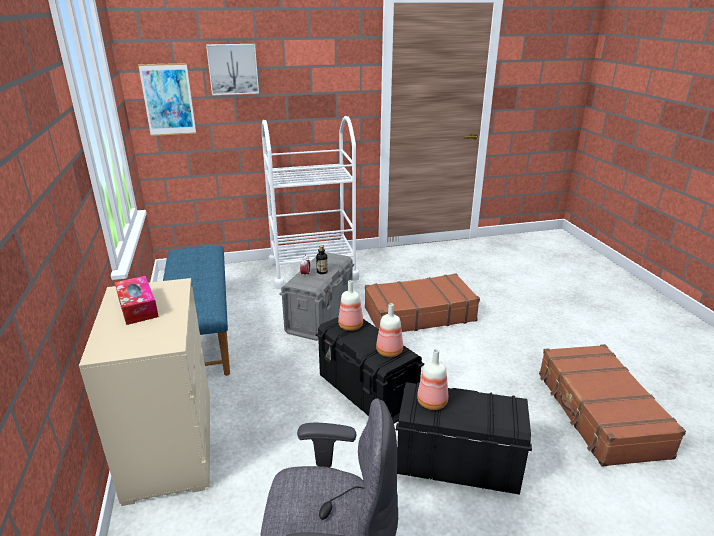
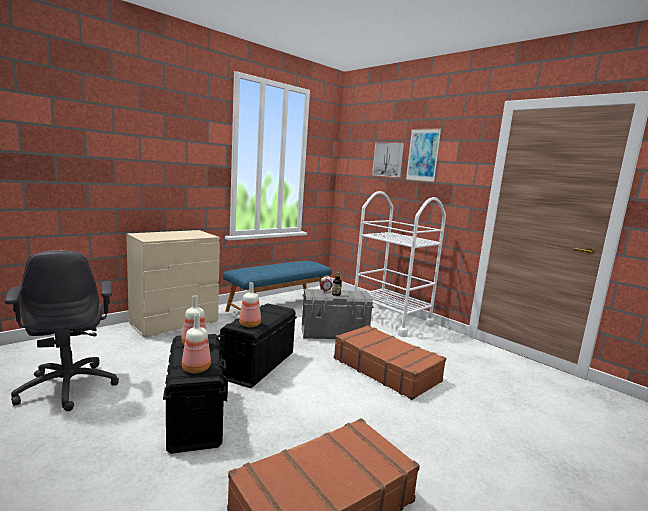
camera: 60 degrees right, 15 degrees down
(138, 307) = (181, 234): tissue box -> none
(168, 100) = (353, 176): picture -> picture (423, 155)
(351, 326) = (272, 310): bottle -> bottle (196, 369)

